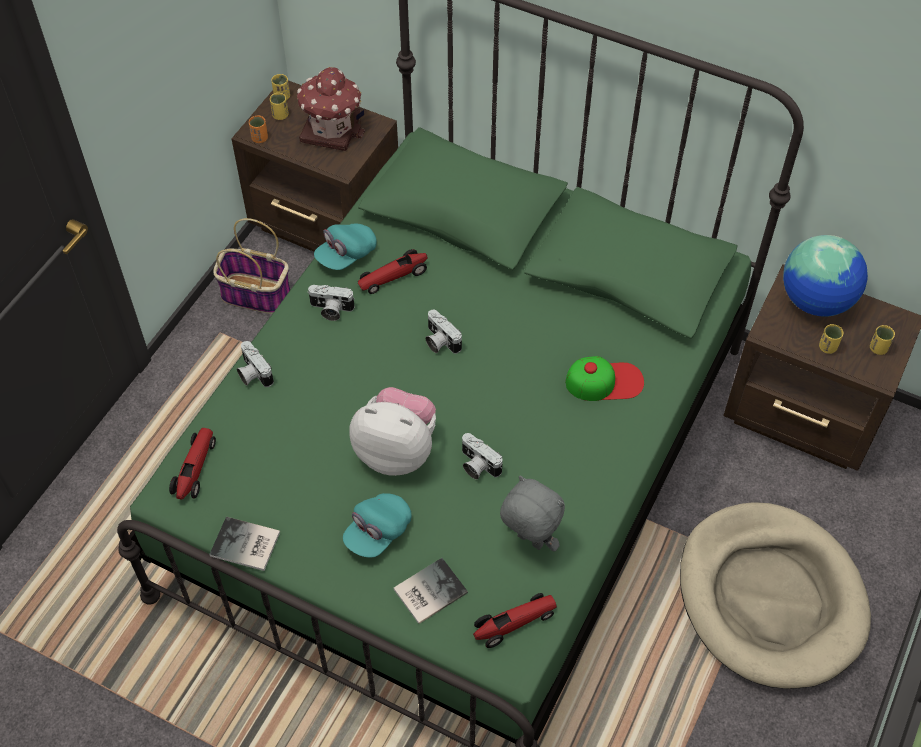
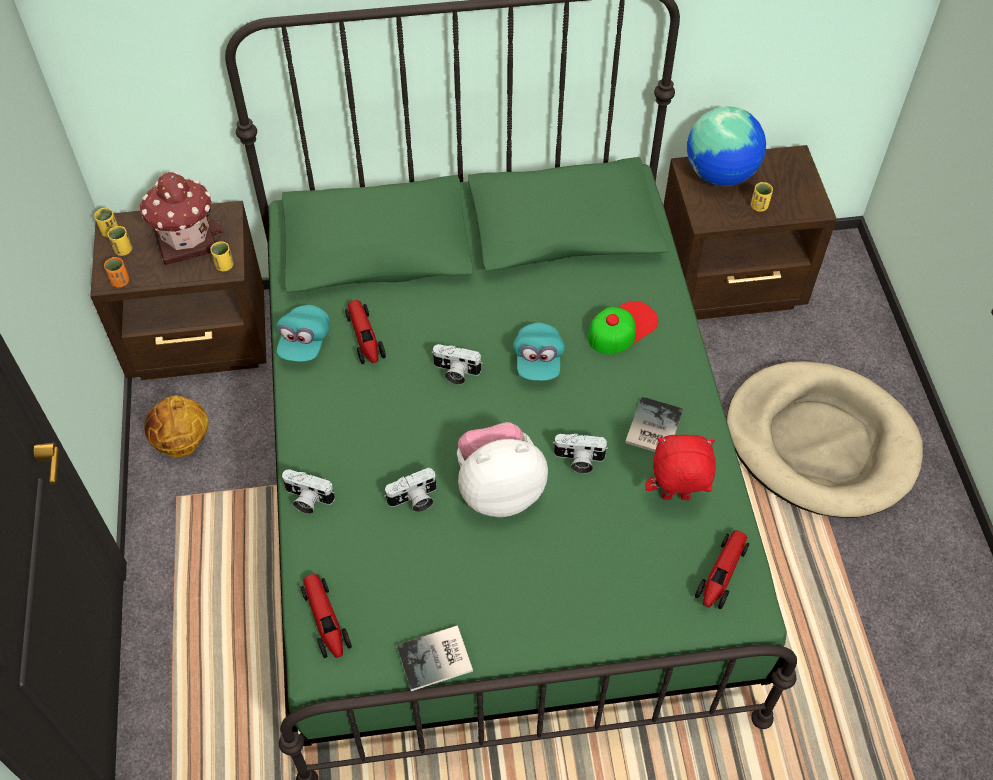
camera: 35 degrees left, 0 degrees up
(254, 294) = (182, 443): basket -> basketball
(330, 310) = (332, 399): camera -> camera (414, 500)
(378, 532) = (543, 571): turquoise cap -> turquoise cap (538, 361)
(393, 276) = (365, 338): toy car -> toy car turned 135 degrees clockwise
(428, 590) = (629, 594): book -> book (652, 427)
(529, 541) = (675, 498): grey plush toy -> red plush toy
(878, 348) = (795, 187): yellow cup -> yellow cup (224, 265)

